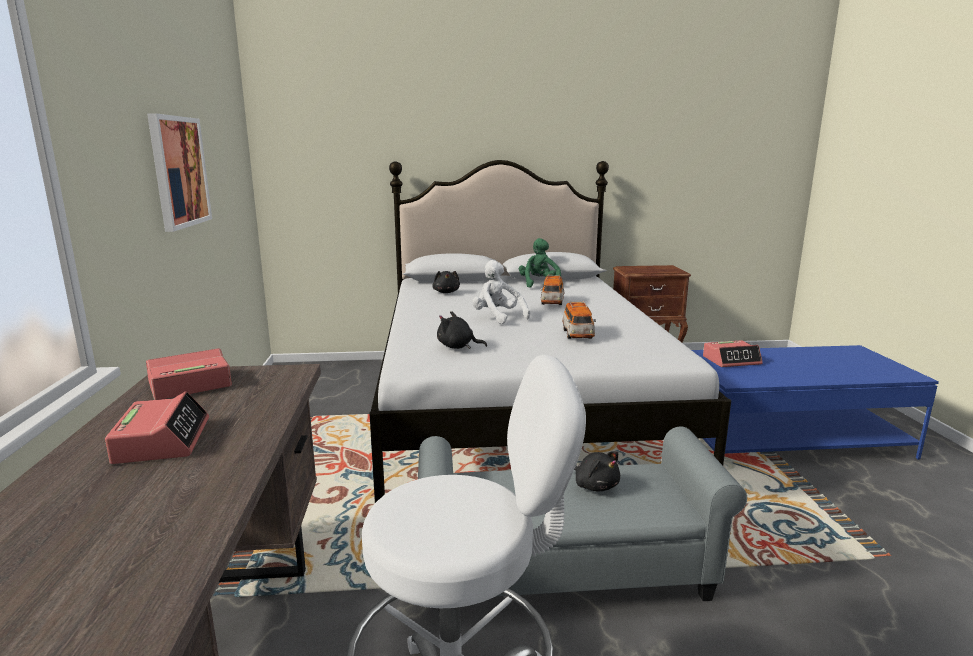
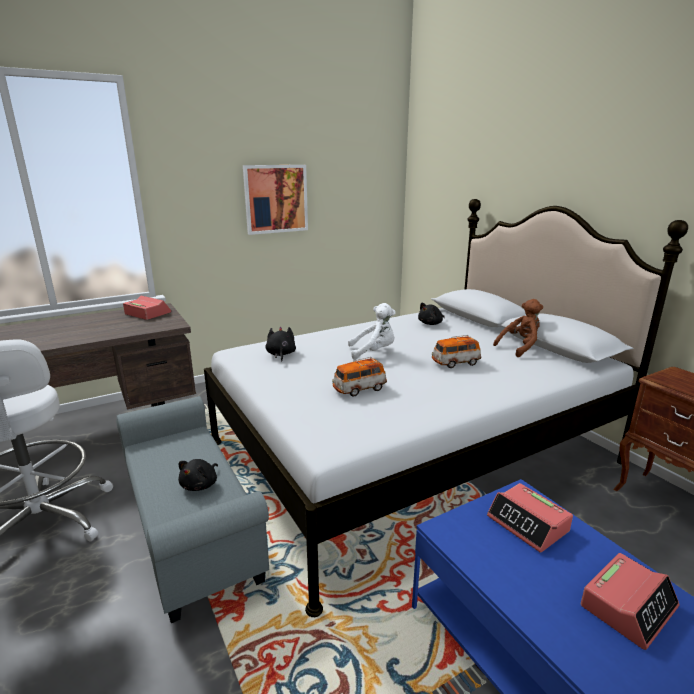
camera: 65 degrees right, 5 degrees up
(162, 440) = (78, 327): alarm clock -> alarm clock (628, 606)
(497, 317) = (374, 352): white plush toy -> white plush toy turned 60 degrees clockwise
(539, 284) = (520, 347): green plush toy -> brown plush toy

